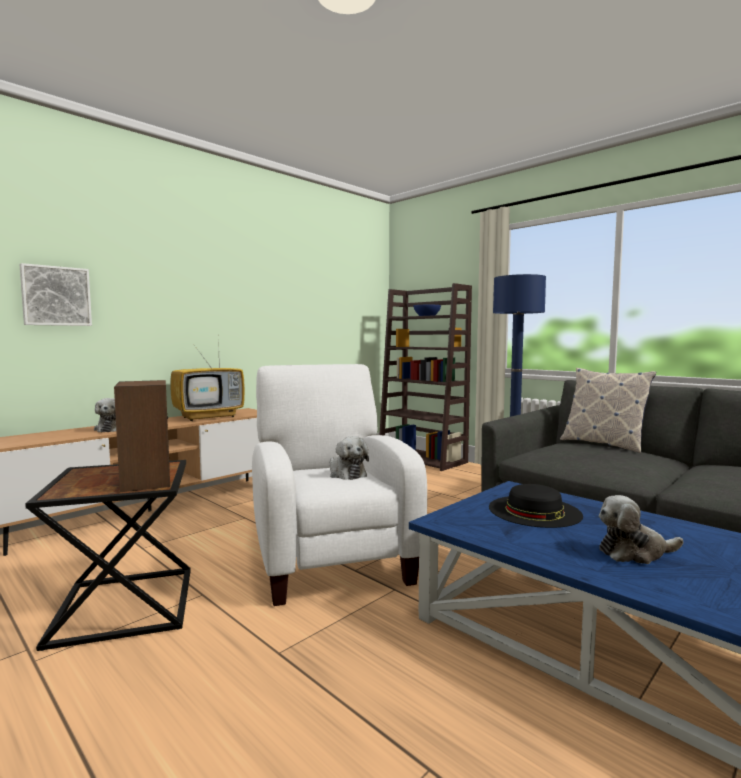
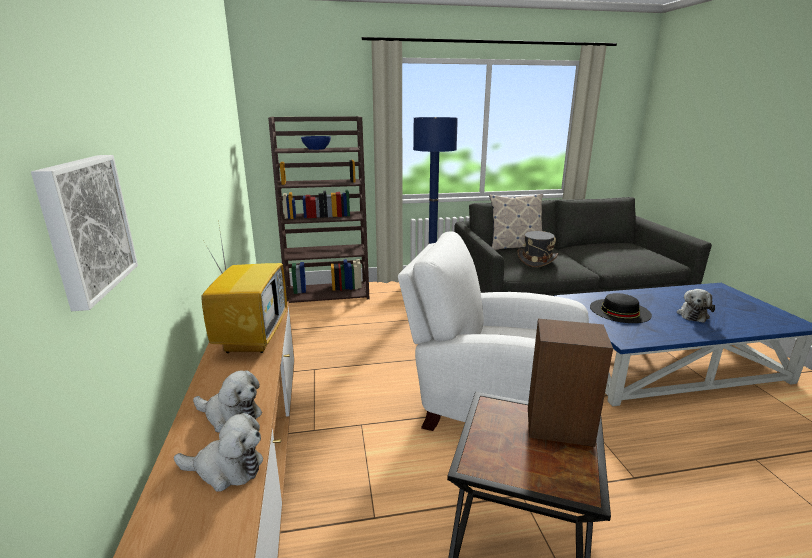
camera: 55 degrees left, 15 degrees up
(346, 474) = (524, 336): plush toy -> plush toy (226, 469)
(583, 454) = (536, 260): none -> grey hat

